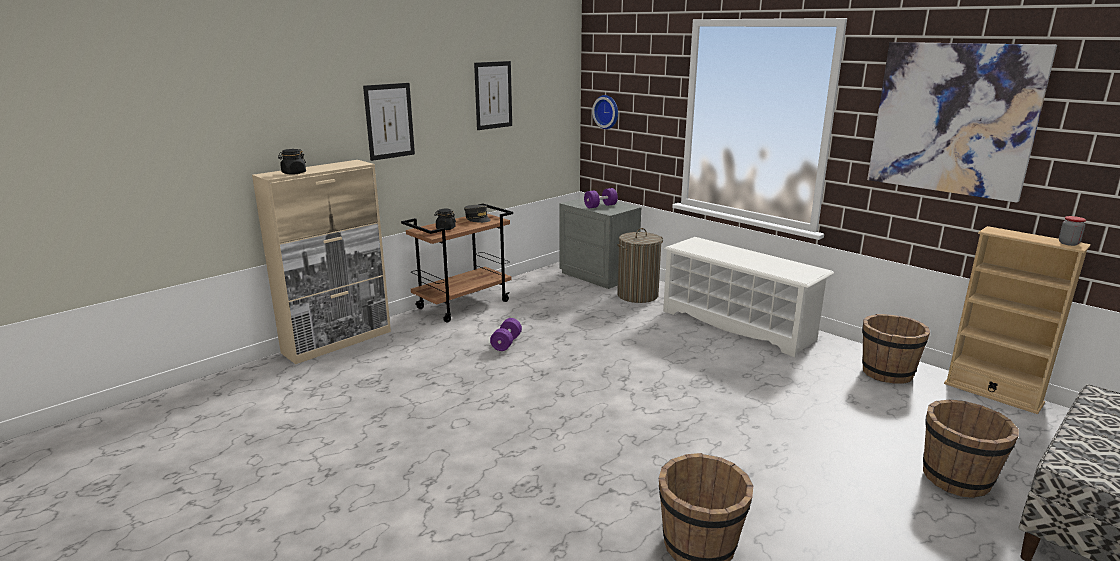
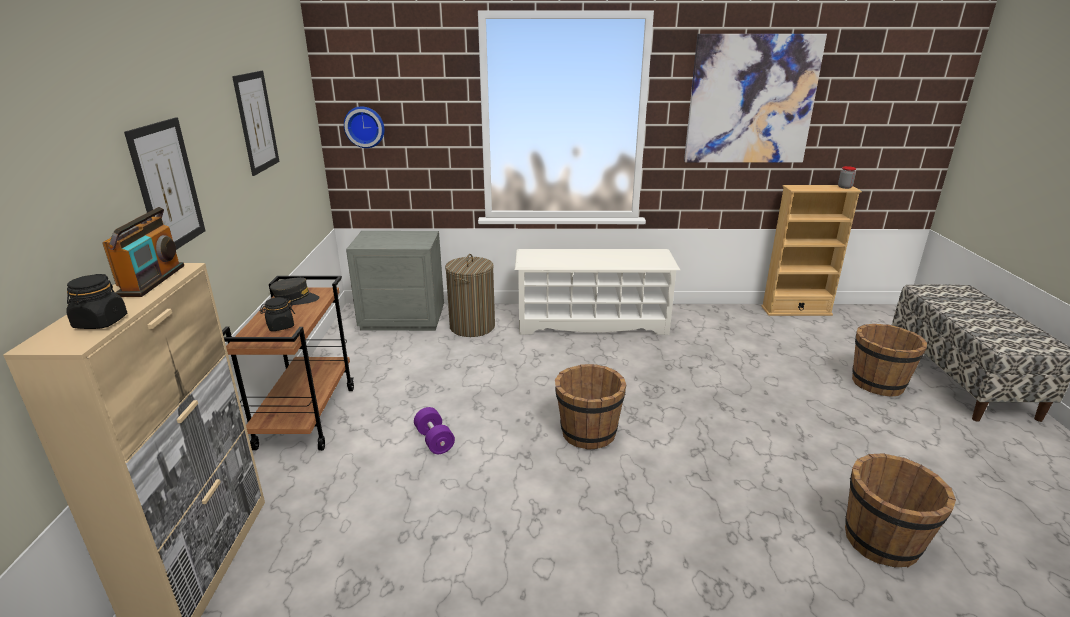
camera: 45 degrees left, 5 degrees up
(341, 165) = (152, 280): none -> radio
(600, 206) = (398, 240): purple dumbbell -> none
(886, 373) = (732, 321): brown bucket -> brown bucket (588, 433)

